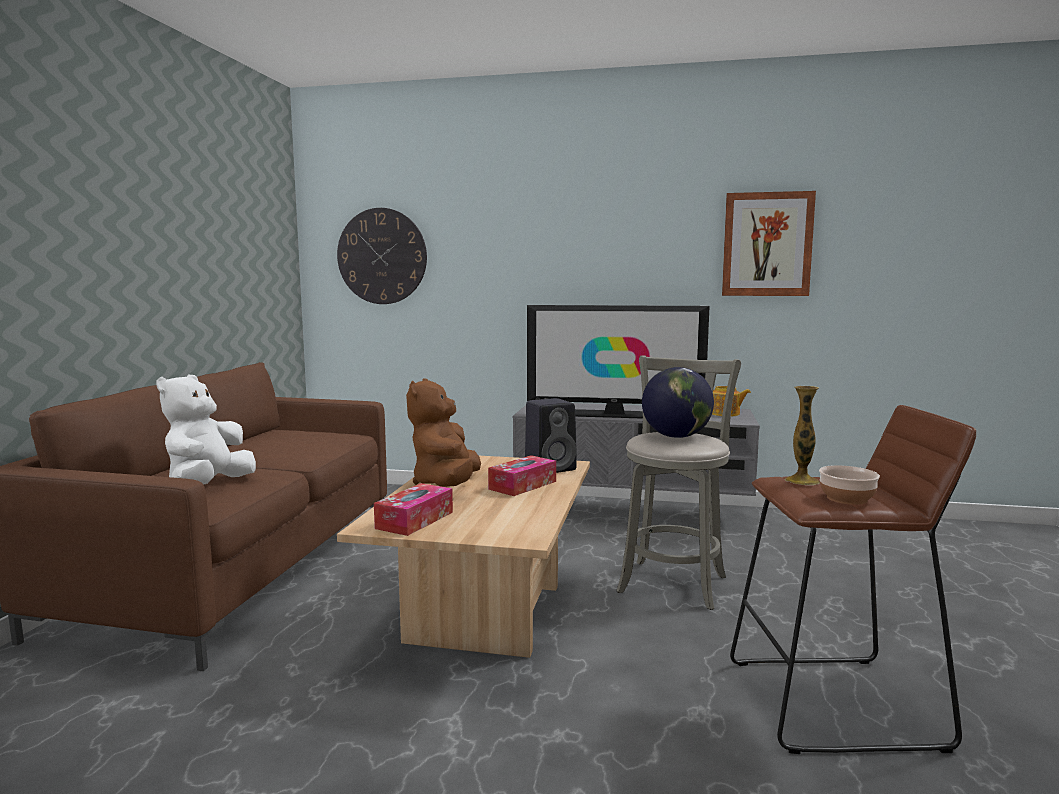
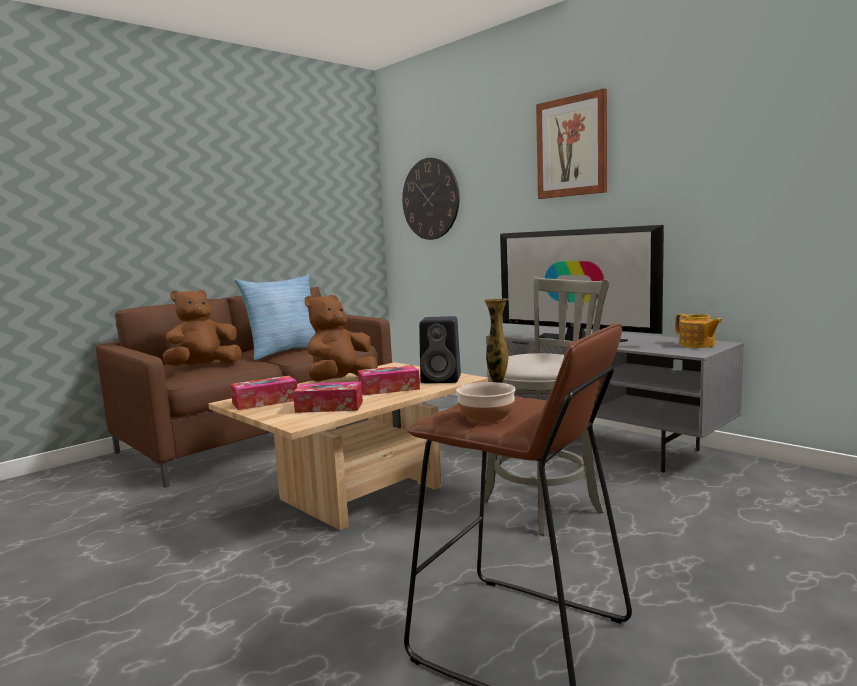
camera: 35 degrees right, 0 degrees up
(208, 486) = (203, 367): white plush toy -> brown plush toy
(279, 454) = (285, 352): none -> pillow
(511, 514) = (329, 407): none -> tissue box
(676, 436) = (539, 357): globe -> none
(767, 244) = (766, 149): picture -> picture (572, 147)

